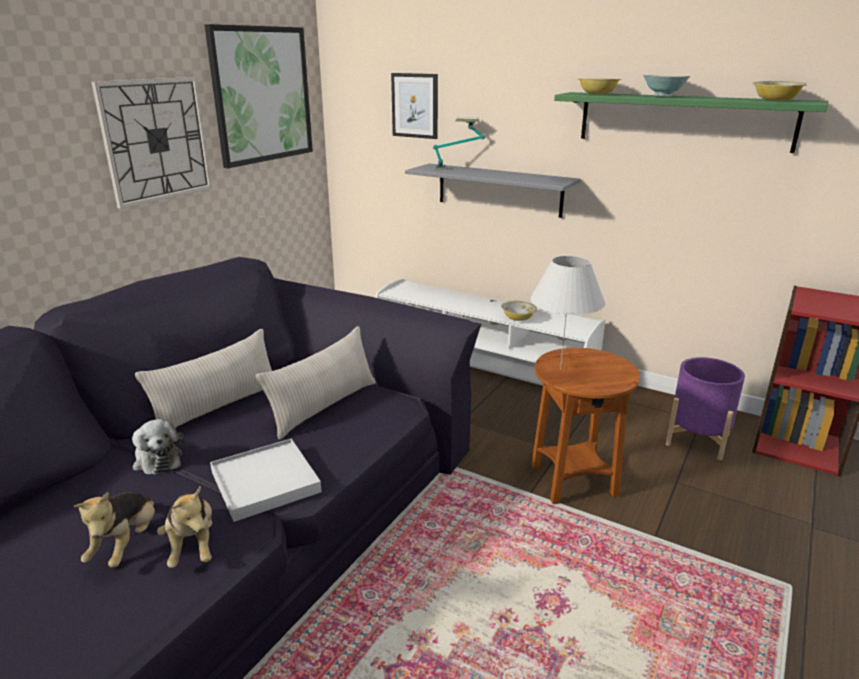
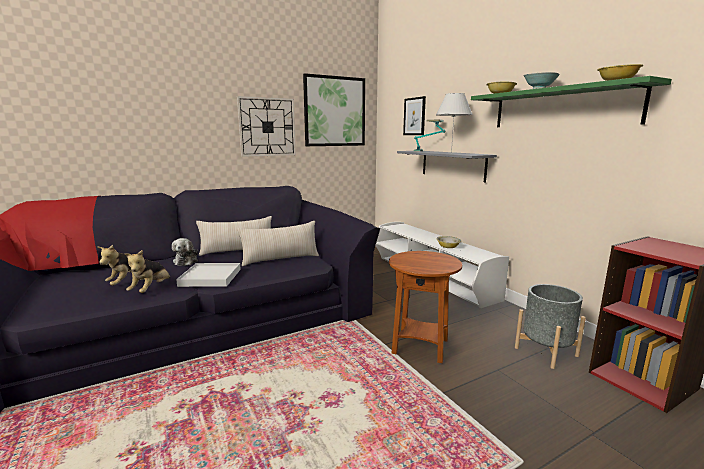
camera: 30 degrees right, 10 degrees down
(560, 368) = (408, 258): white table lamp -> white table lamp (451, 153)
(697, 439) = (546, 352): purple planter -> grey planter

